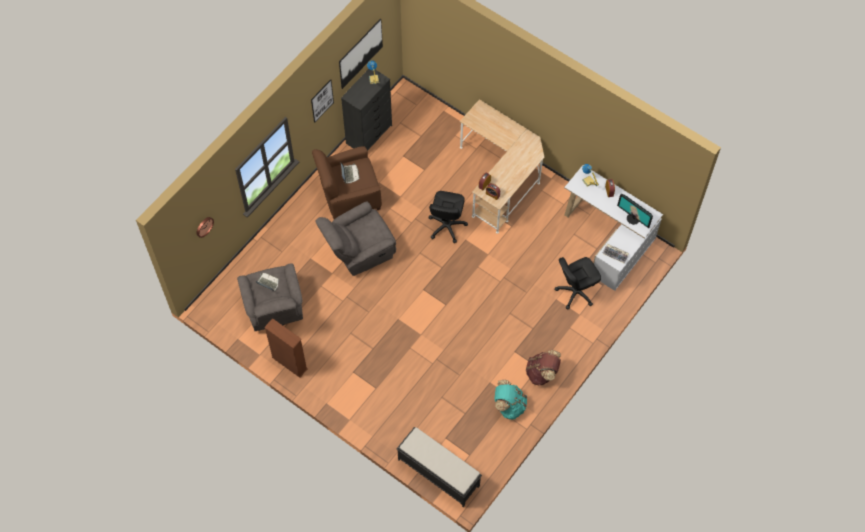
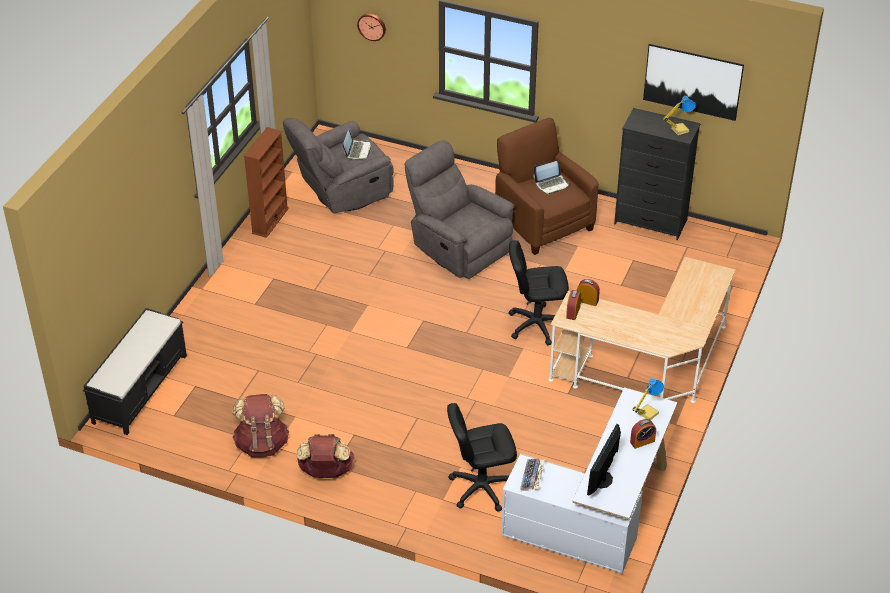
camera: 75 degrees right, 20 degrees down
(322, 101) = (604, 75): picture -> none
(509, 405) = (262, 444): turquoise backpack -> brown backpack
(575, 292) = (481, 488): black office chair -> black office chair turned 60 degrees counterclockwise

